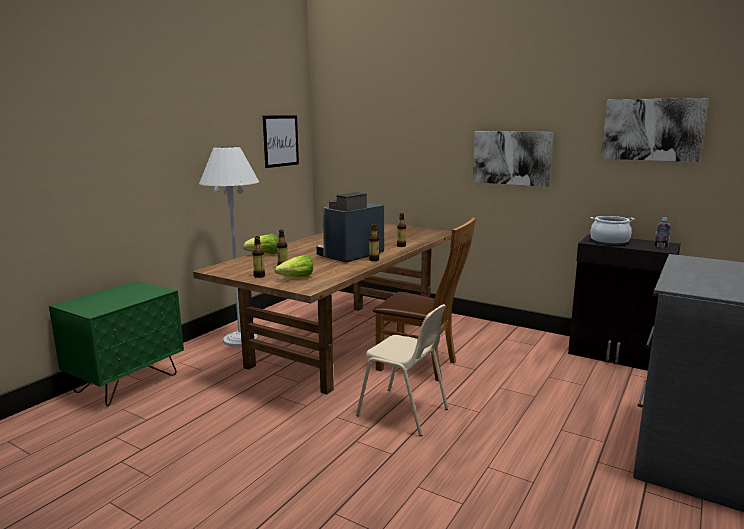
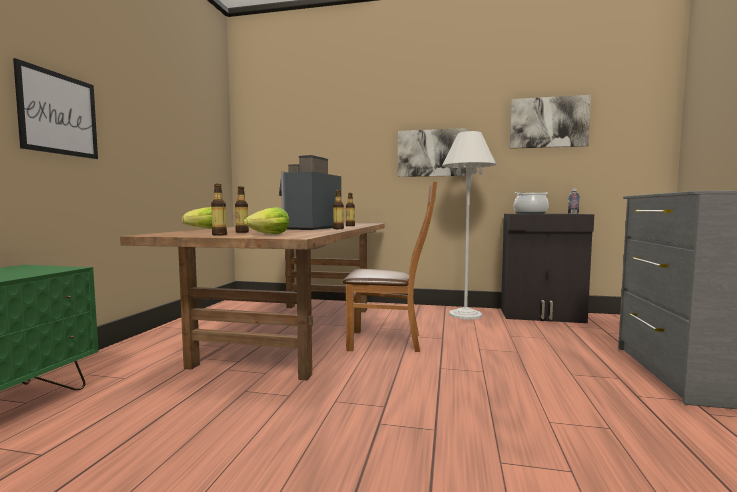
camera: 20 degrees left, 10 degrees down
(240, 339) = (168, 343): white floor lamp -> white floor lamp (465, 315)
(280, 141) = (204, 140): picture -> picture (59, 114)
(403, 412) = (409, 384): beige chair -> none

